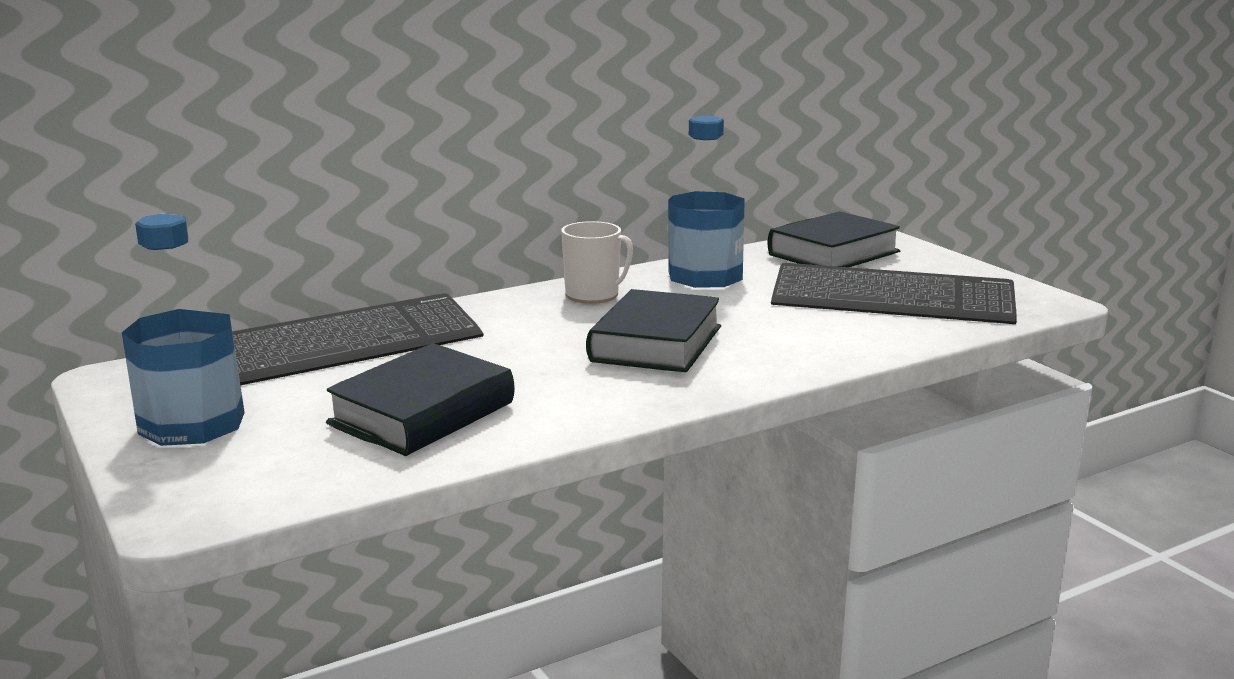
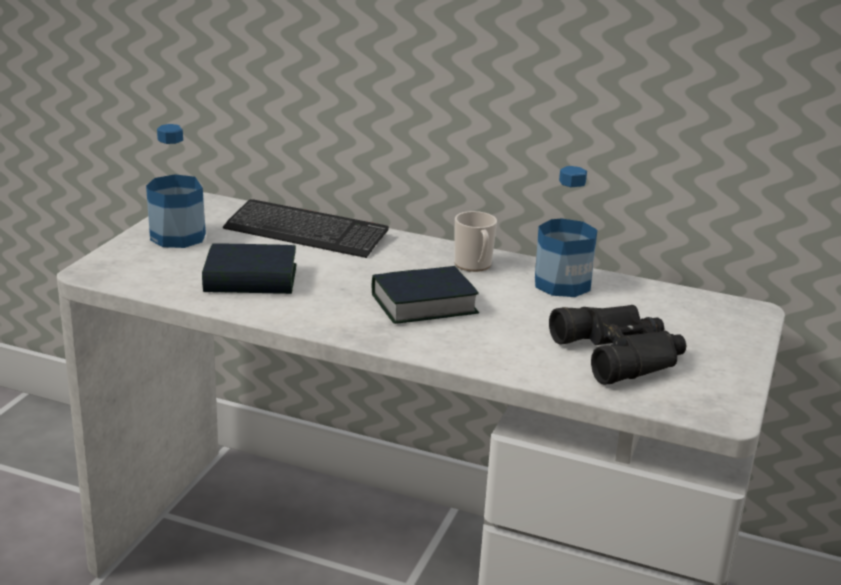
camera: 50 degrees right, 5 degrees up
(832, 254) = (679, 311): book -> none
(892, 300) = (622, 353): keyboard -> black binoculars

